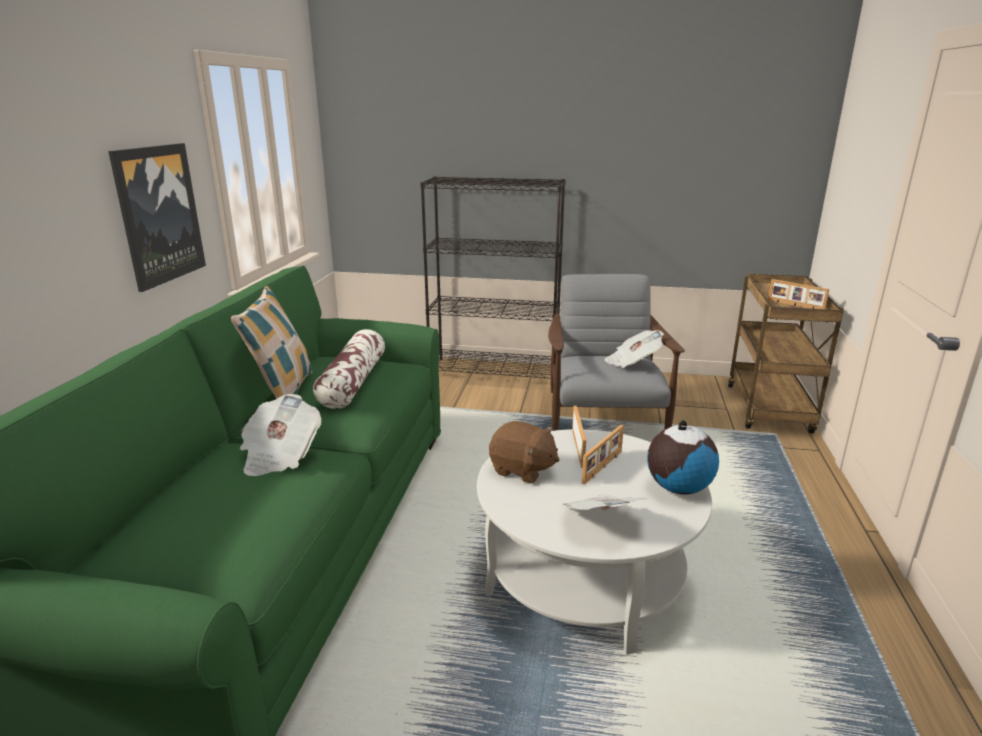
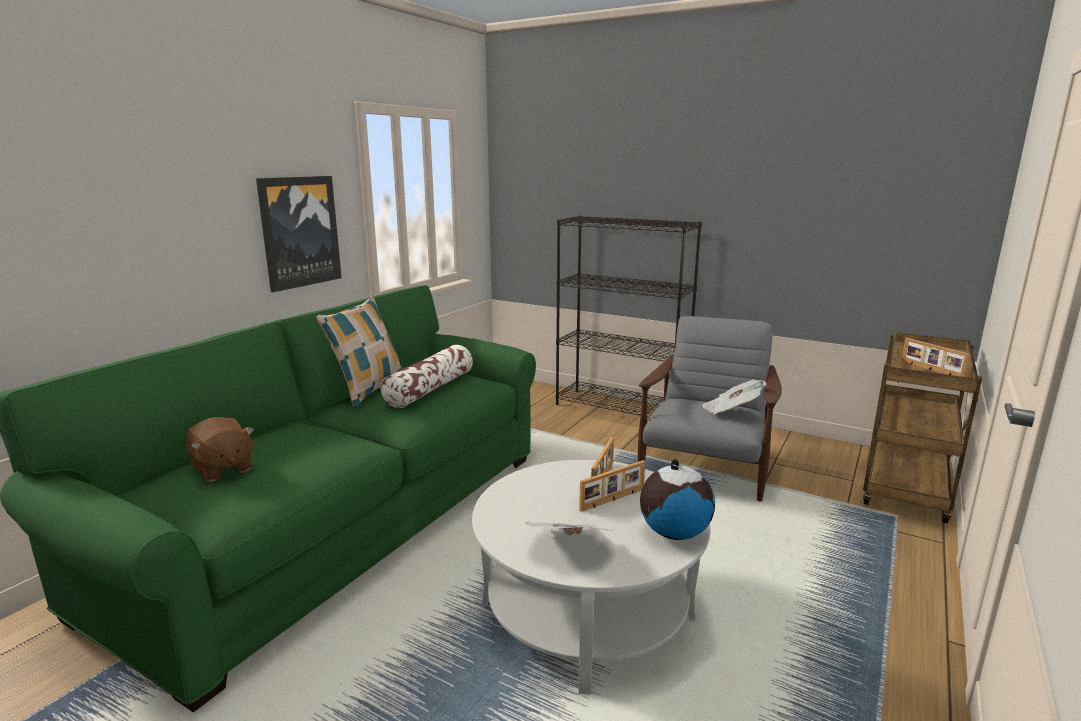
camera: 20 degrees right, 5 degrees down
(280, 455) = (322, 436): newspaper -> none
(522, 470) = (533, 488): brown plush toy -> brown plush toy (222, 469)

